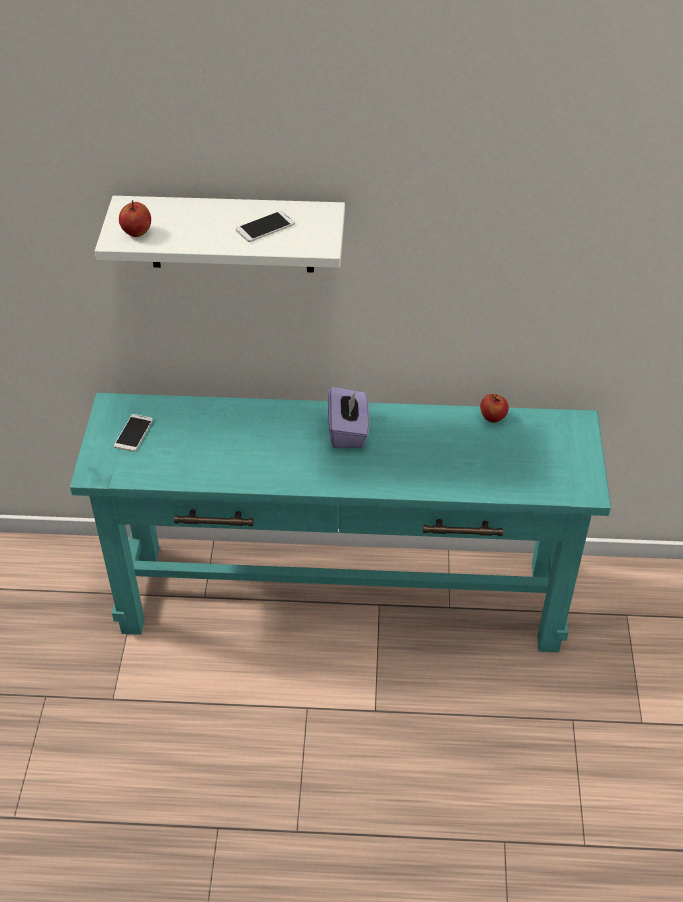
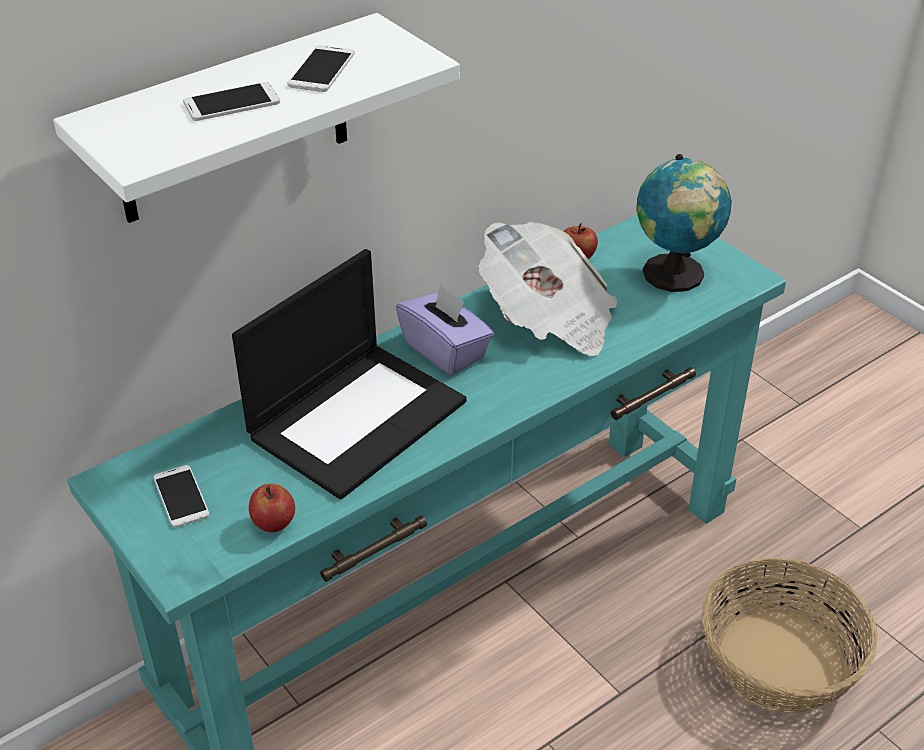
camera: 40 degrees left, 5 degrees down
(137, 232) = (156, 142): apple -> apple (274, 524)
(197, 226) = (232, 103): none -> phone
(259, 442) = (357, 417): none -> laptop
(429, 445) = (549, 318): none -> newspaper
(489, 760) = (778, 660): none -> basket
(540, 463) = (676, 276): none -> globe

